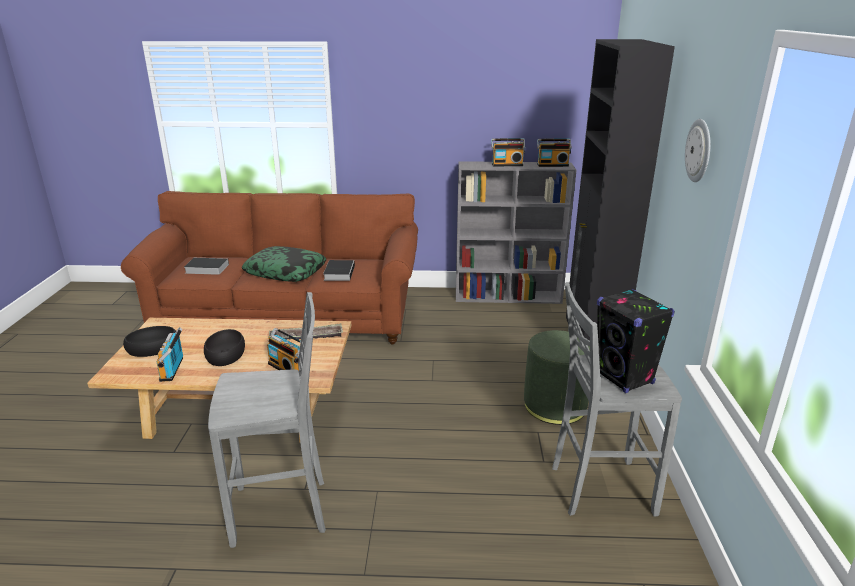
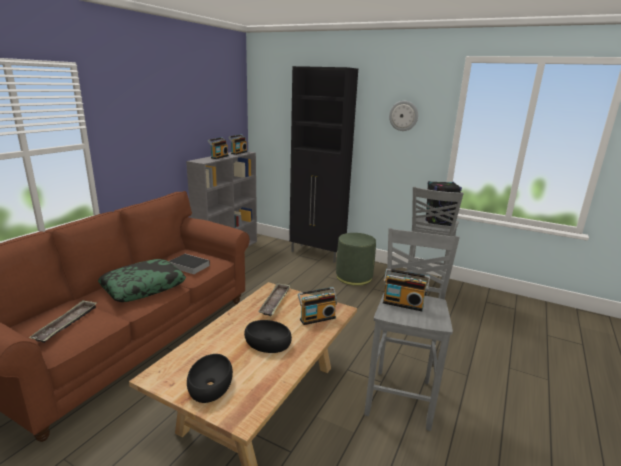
camera: 65 degrees left, 5 degrees down
(174, 369) = (270, 374): radio -> radio (403, 303)
(205, 268) = (66, 324): book -> tray

